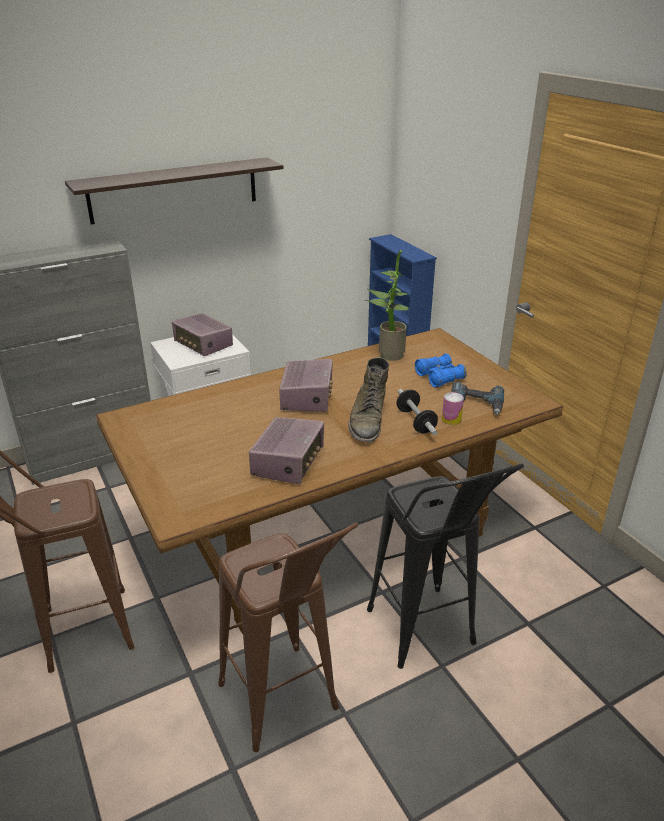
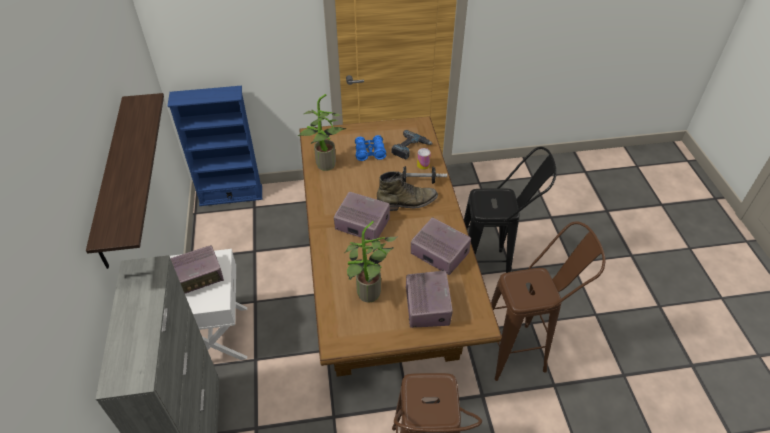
camera: 70 degrees left, 15 degrees up
(192, 469) = (427, 306): none -> radio
(193, 424) = (368, 296): none -> potted plant
(367, 420) = (407, 202): green boot -> green boot turned 45 degrees counterclockwise

